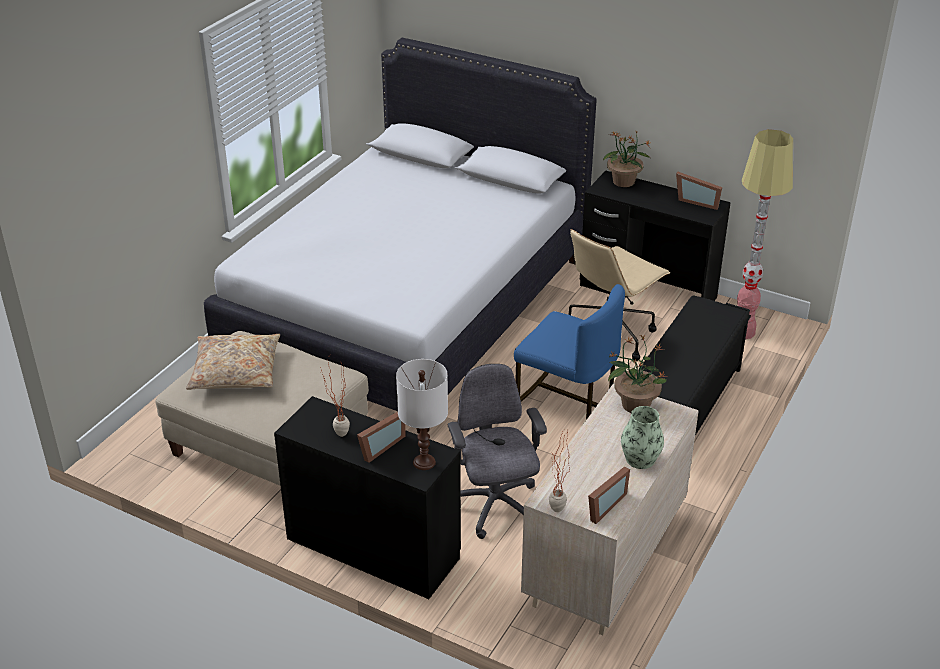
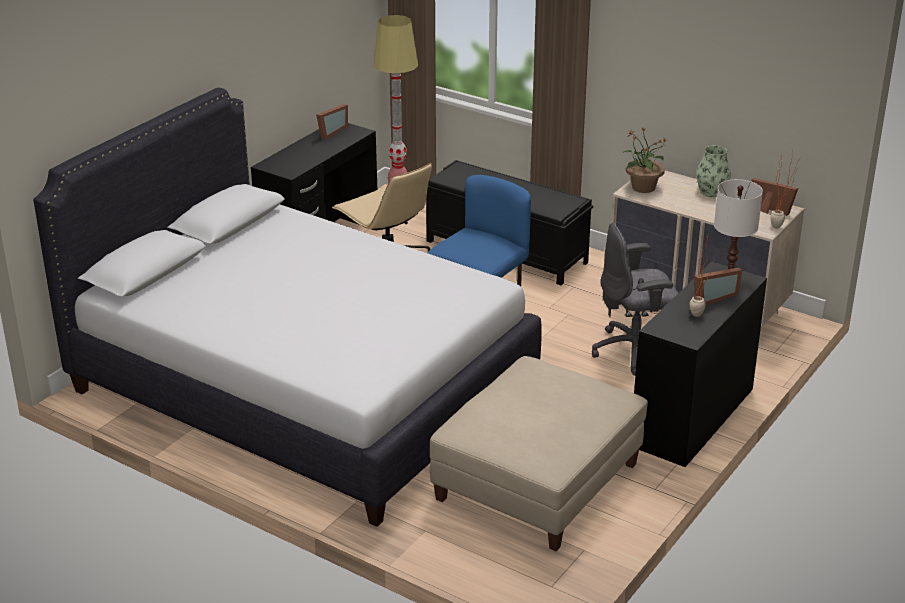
camera: 85 degrees left, 5 degrees down
(235, 372) = (522, 428): beige pillow -> none
(378, 447) = (712, 297): picture frame -> picture frame turned 105 degrees clockwise
(624, 182) = (279, 160): potted plant -> none

